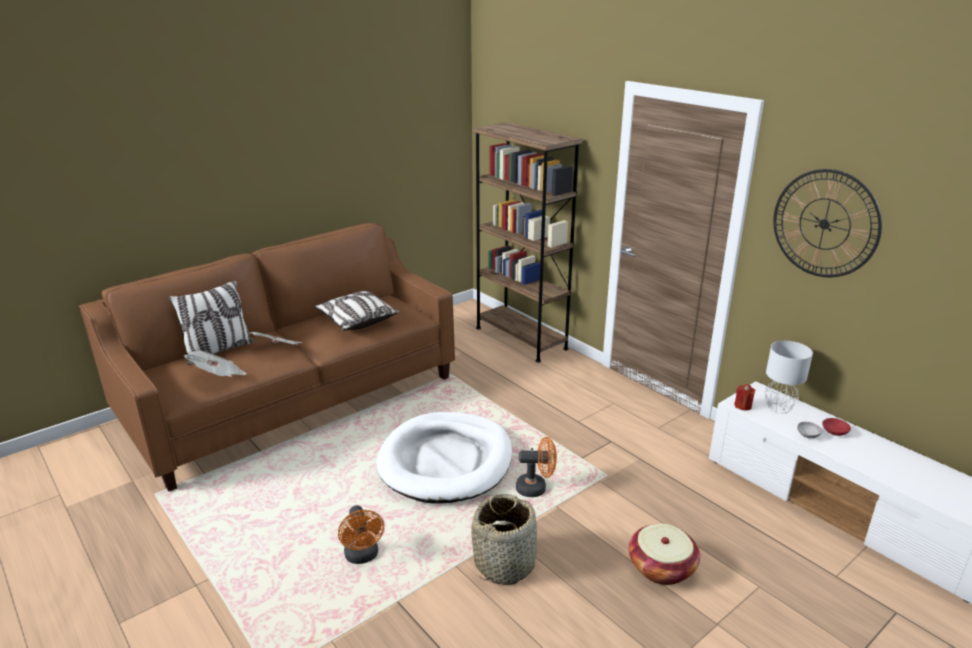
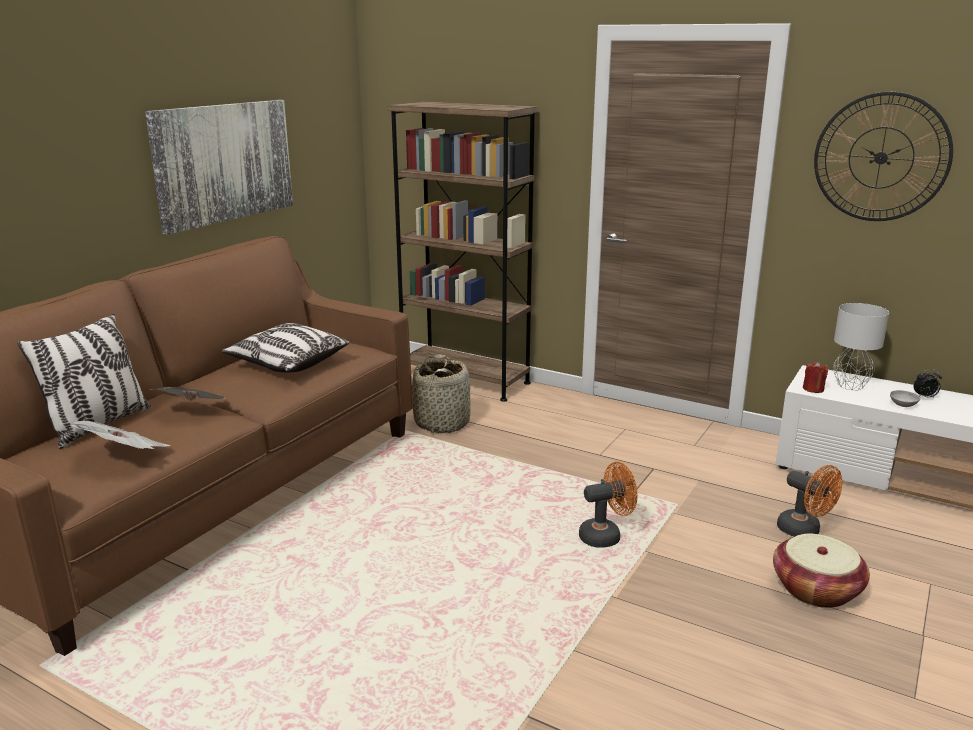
camera: 20 degrees left, 5 degrees down
(348, 167) = (224, 162): none -> picture
(363, 556) = (437, 671): orange fan -> orange fan (804, 531)
(446, 461) = (469, 529): white dog bed -> none
(505, 563) = (633, 630): basket -> basket (442, 422)
(835, 432) = (925, 397): red bowl -> alarm clock

